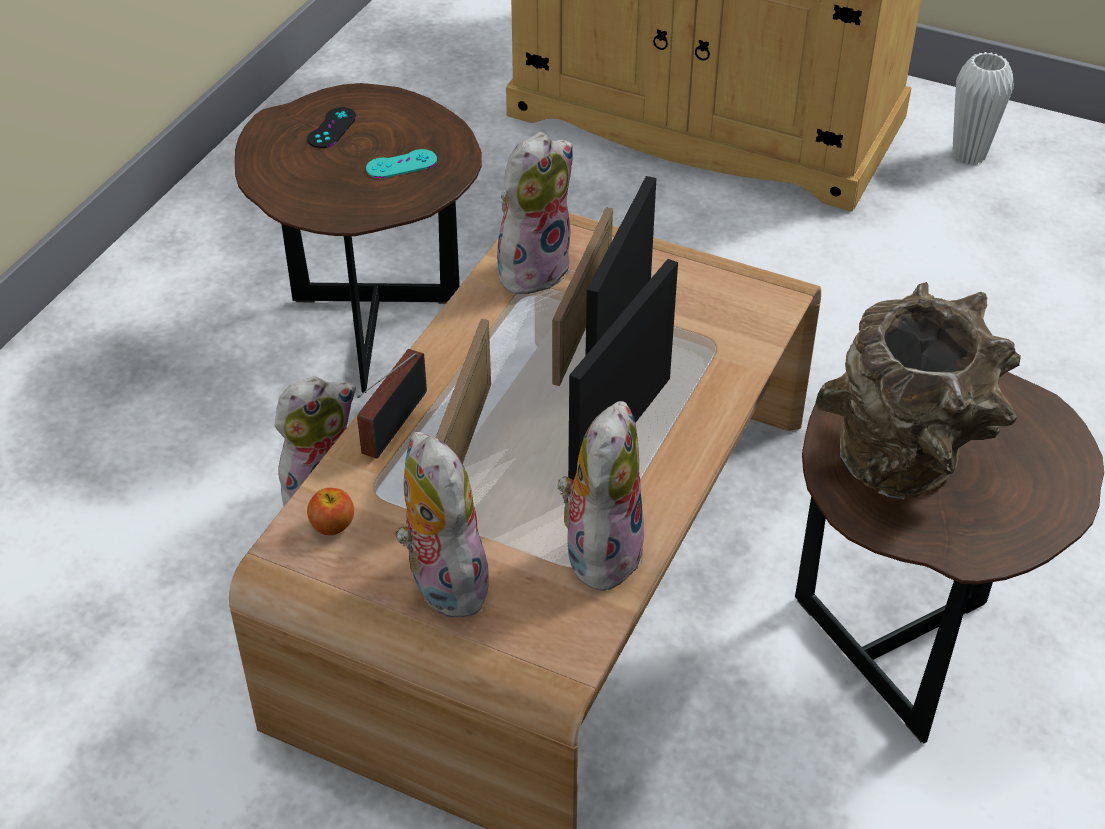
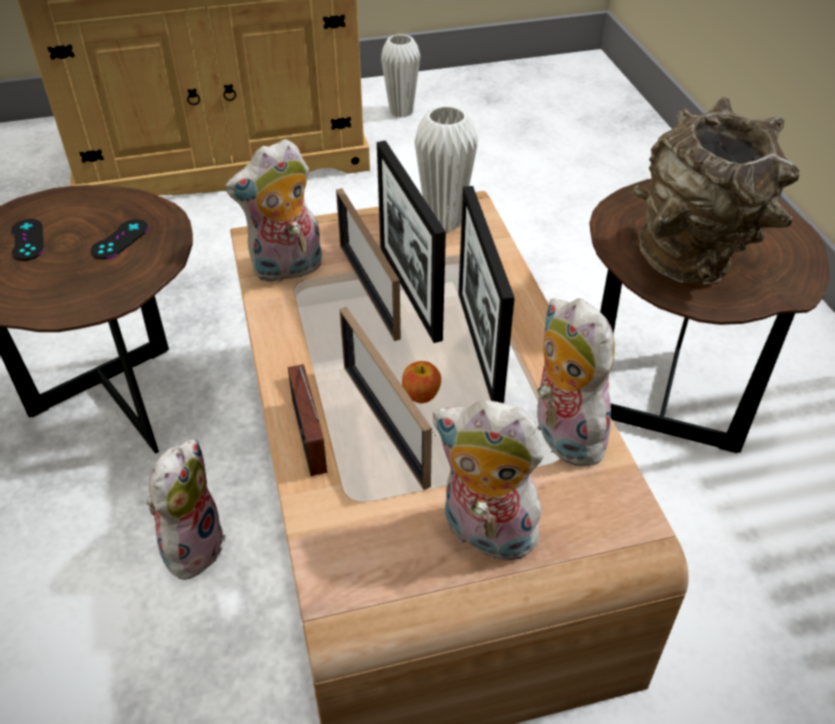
camera: 40 degrees left, 0 degrees up
(332, 525) = (351, 548): apple -> apple (421, 394)
(401, 164) = (120, 239): turquoise game controller -> black game controller
(532, 268) = (287, 270): plush toy -> plush toy turned 120 degrees counterclockwise
(733, 296) = (444, 221): none -> white vase

